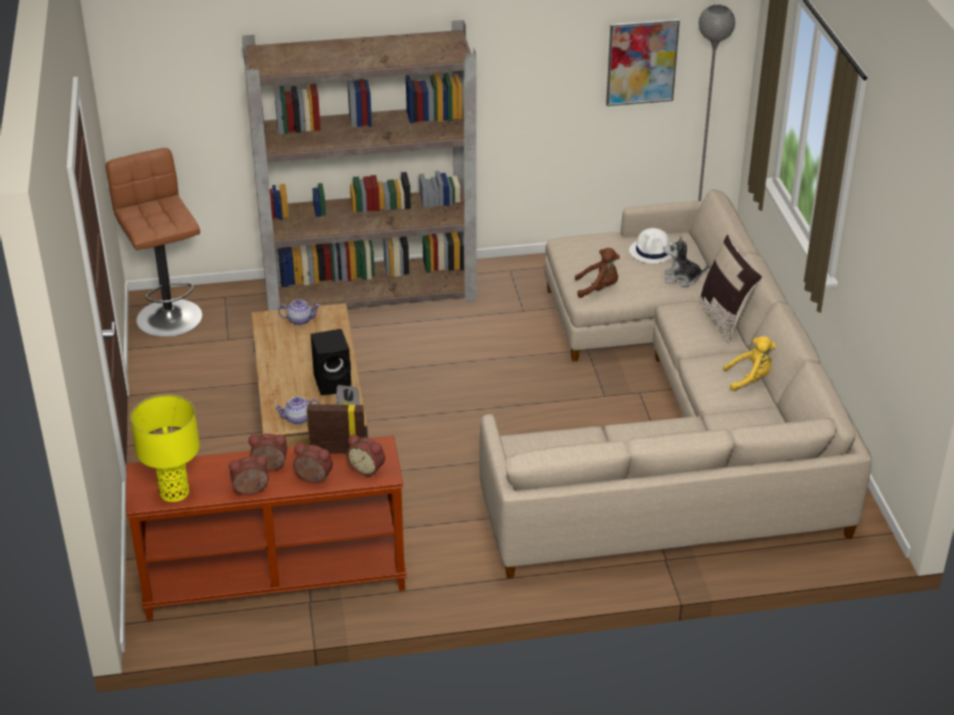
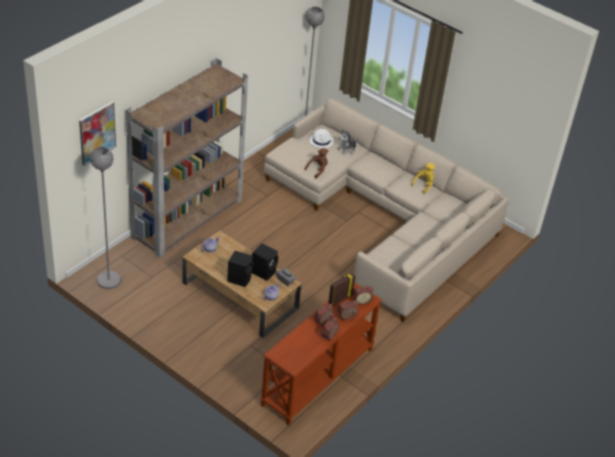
camera: 45 degrees left, 5 degrees up
(170, 317) = (108, 280): brown stool -> grey floor lamp
(173, 492) = (300, 355): yellow table lamp -> none
(288, 375) = (240, 278): none -> black speaker
(641, 62) = (281, 47): picture -> picture (97, 133)
(725, 318) = (383, 160): pillow -> none

